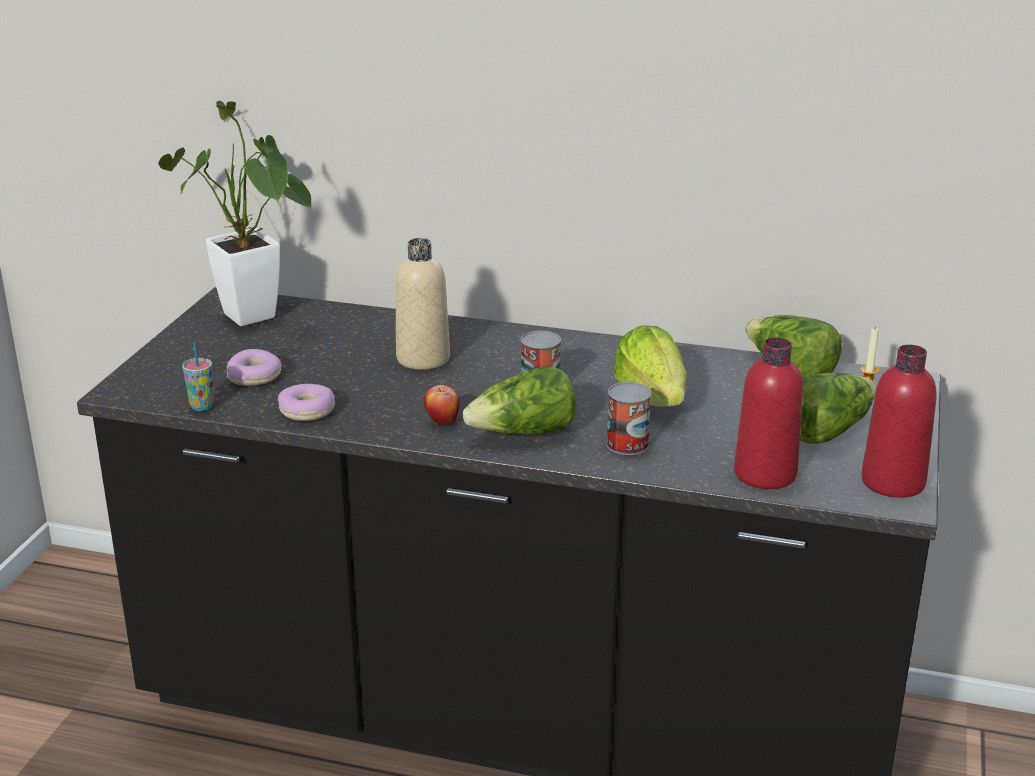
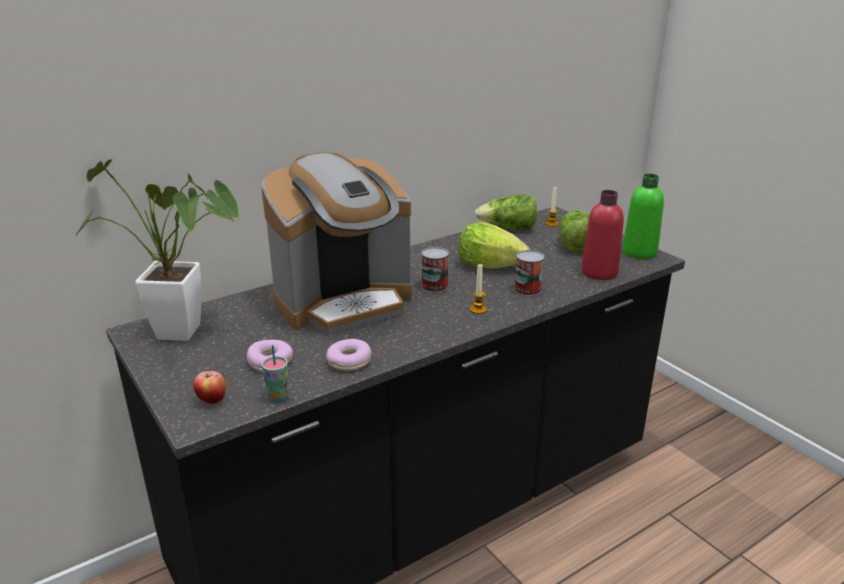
camera: 50 degrees left, 0 degrees up
(423, 358) = (344, 302): beige bottle -> coffee machine
(442, 421) = (429, 326): apple -> apple (212, 400)
(524, 433) = (478, 309): lettuce -> candle
(893, 482) = (639, 252): red bottle -> green bottle

